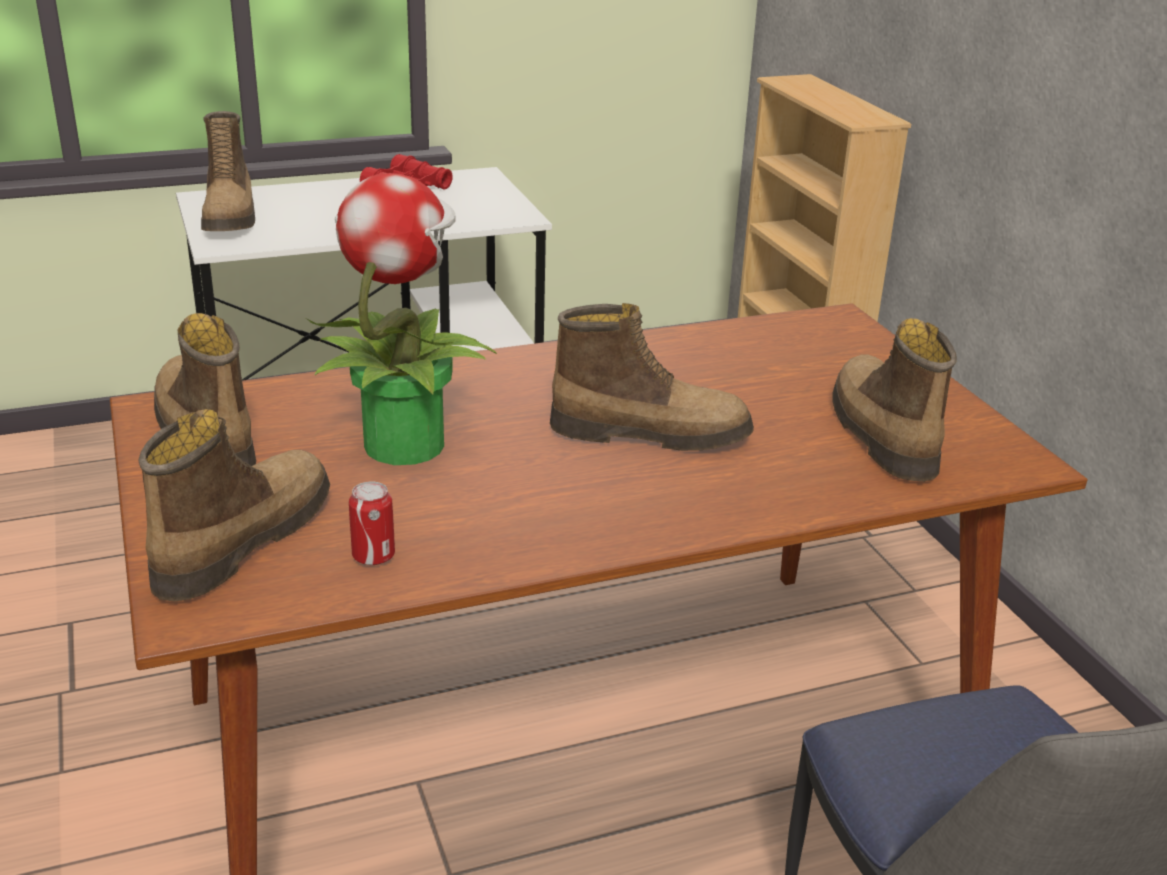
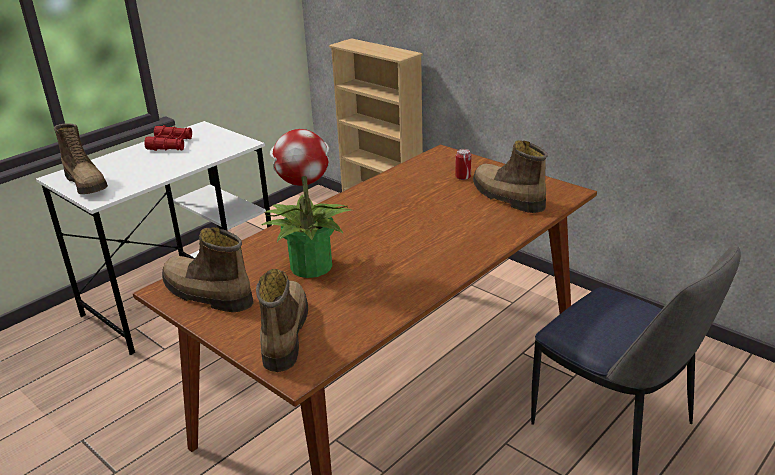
camera: 25 degrees left, 0 degrees up
(373, 556) = (352, 318): can -> can (463, 177)
(650, 433) = (415, 226): boot -> none

